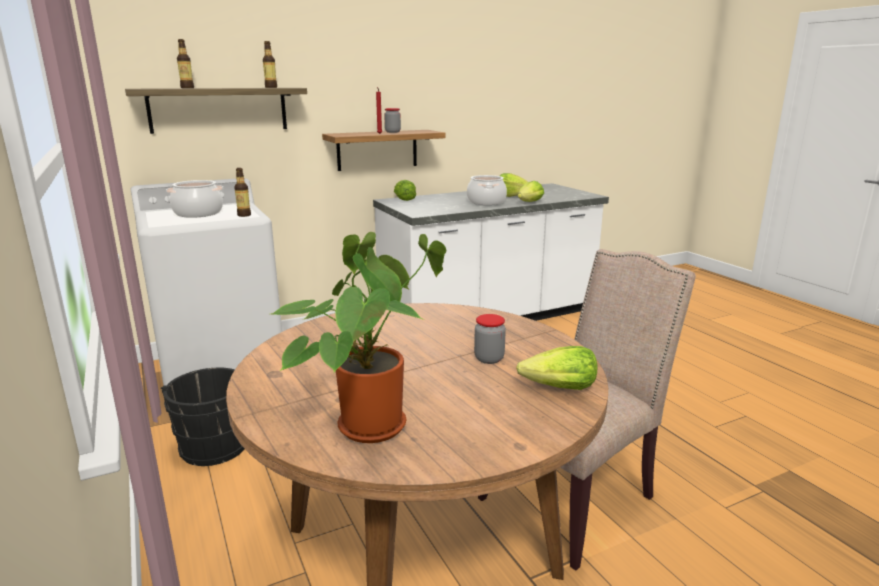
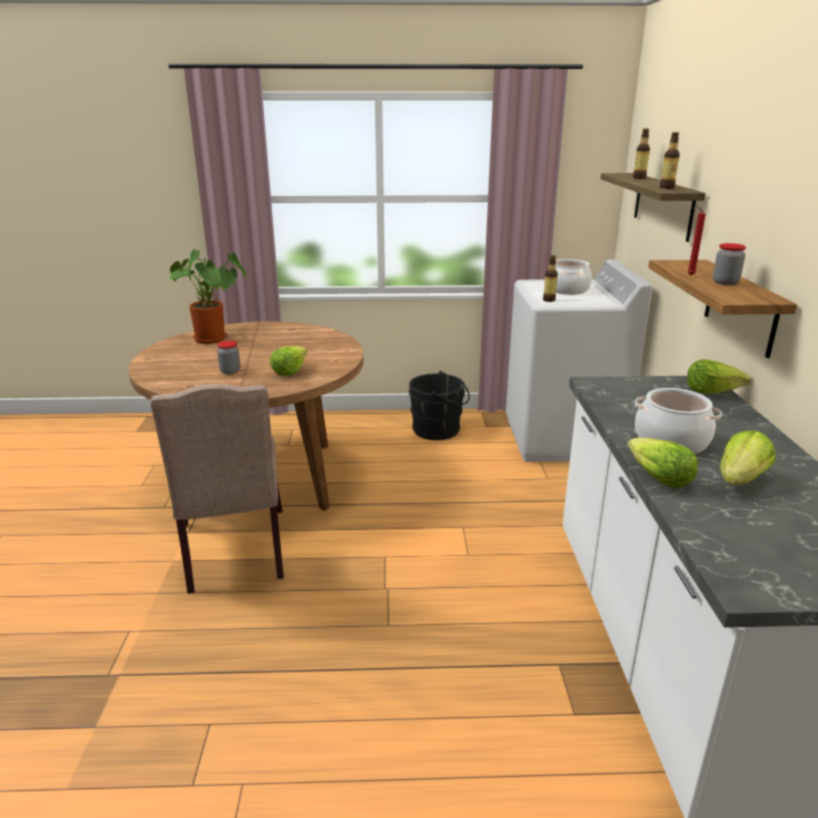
camera: 115 degrees right, 5 degrees up
(559, 388) = (170, 378): lettuce -> lettuce (289, 371)

